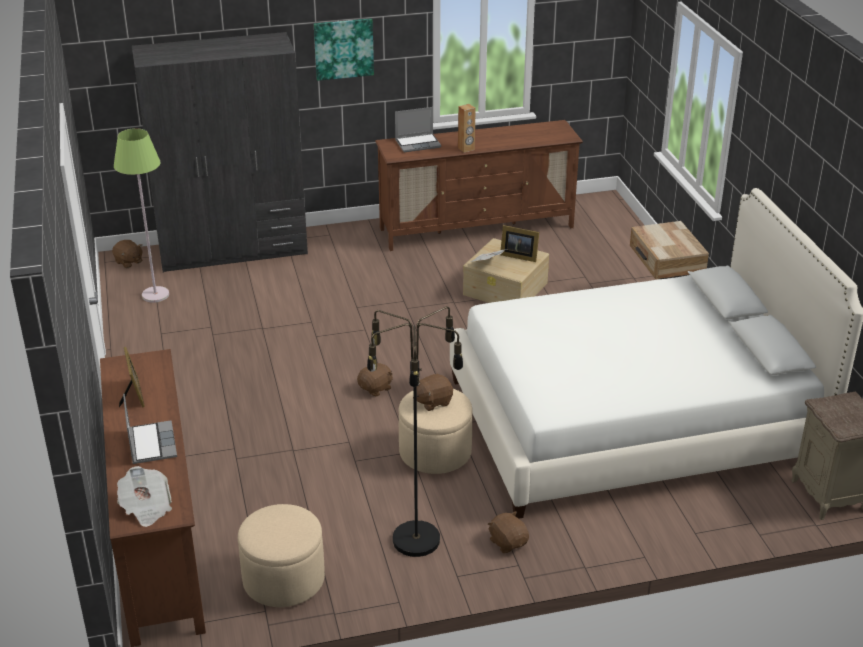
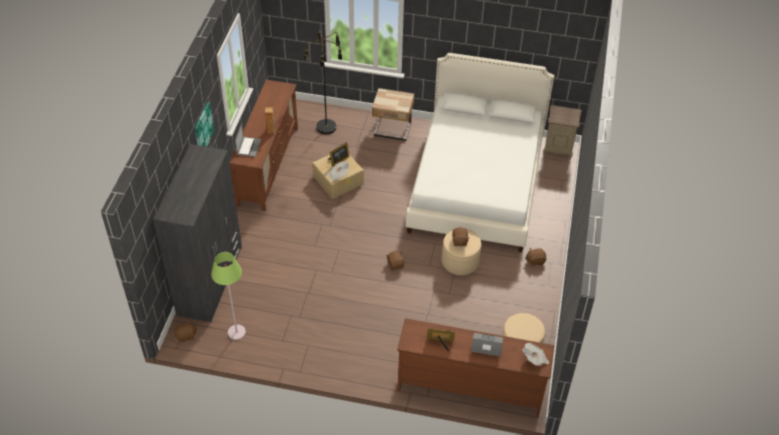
camera: 65 degrees left, 15 degrees up
(415, 541) = (518, 292): floor lamp -> floor lamp (326, 127)

